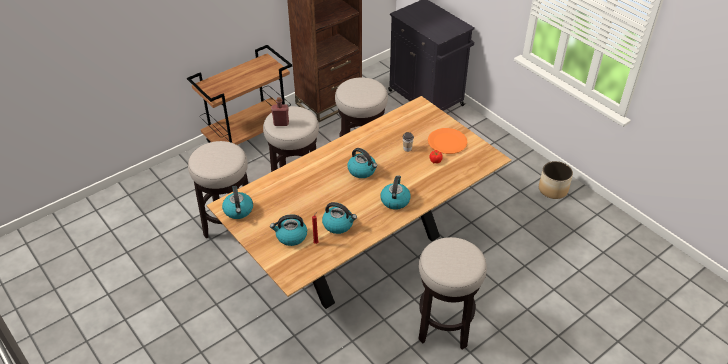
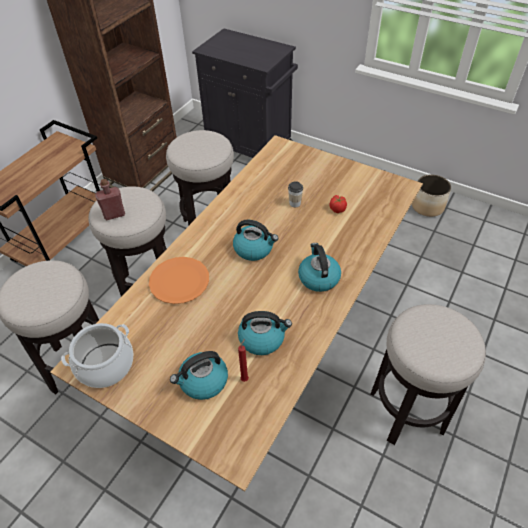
camera: 20 degrees left, 5 degrees up
(238, 210) = (105, 365): kettle -> cooking pot
(447, 142) = (337, 182): orange plate -> orange plate (179, 281)

